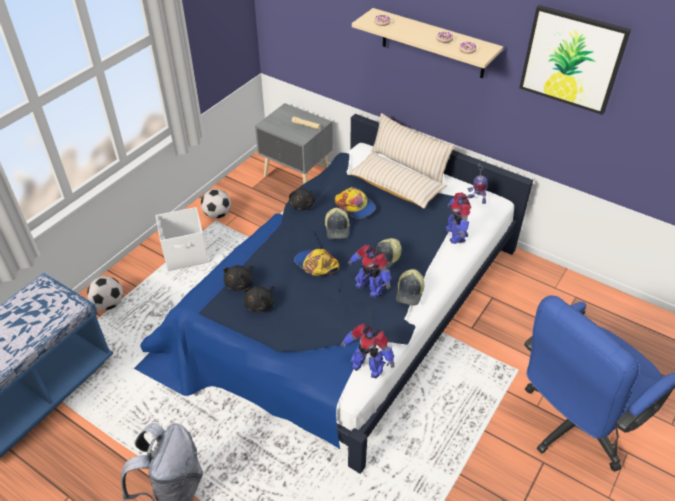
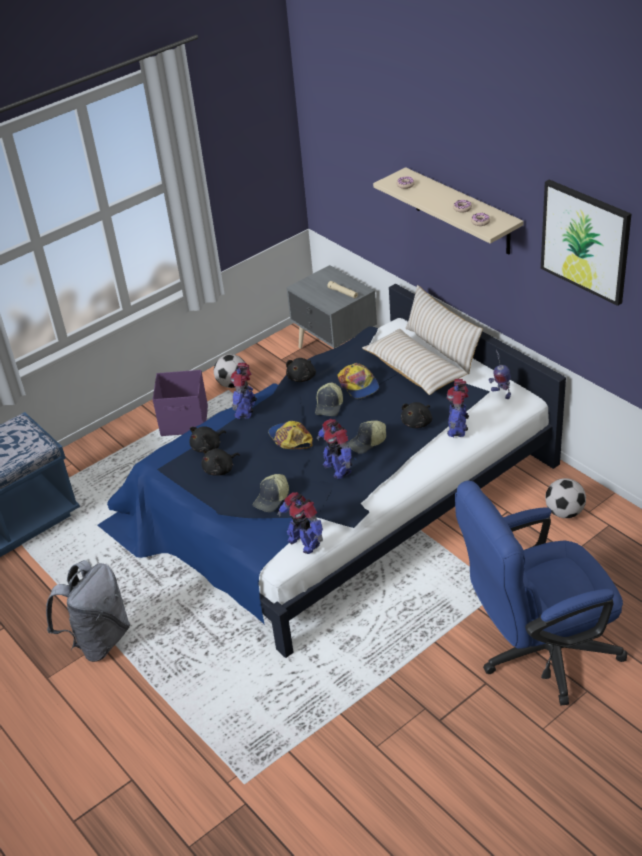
camera: 20 degrees right, 5 degrees down
(109, 304) = (92, 460): football -> football (564, 512)
(186, 254) = (185, 421): white storage box -> purple storage box
(262, 242) = (246, 410): none -> toy robot
(410, 292) = (378, 479): cap -> cap (272, 499)
(420, 234) = (417, 423): none -> black plush toy

